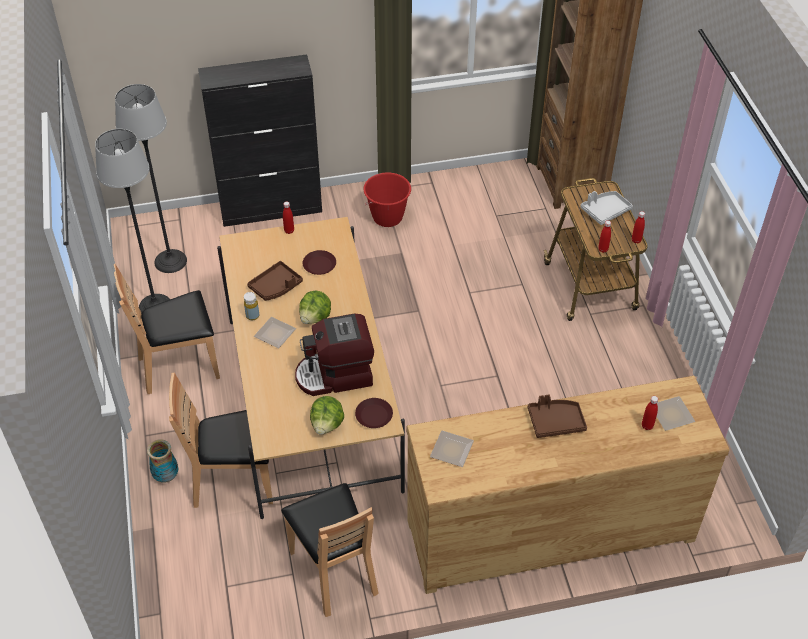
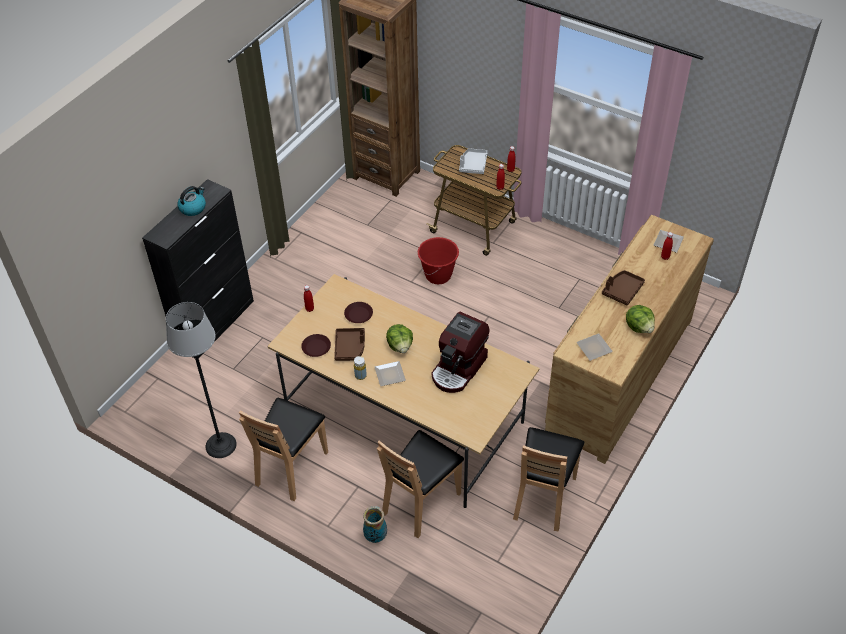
camera: 45 degrees left, 0 degrees up
(170, 261) = (190, 409): floor lamp -> none
(264, 70) = (193, 208): none -> kettle
(327, 424) = (492, 398): lettuce -> lettuce (639, 327)
(334, 570) = (543, 497): brown chair -> brown chair turned 90 degrees clockwise
(374, 415) = (510, 372): brown plate -> brown plate (316, 347)
(387, 217) = (301, 273): red bucket -> red bucket (438, 275)

